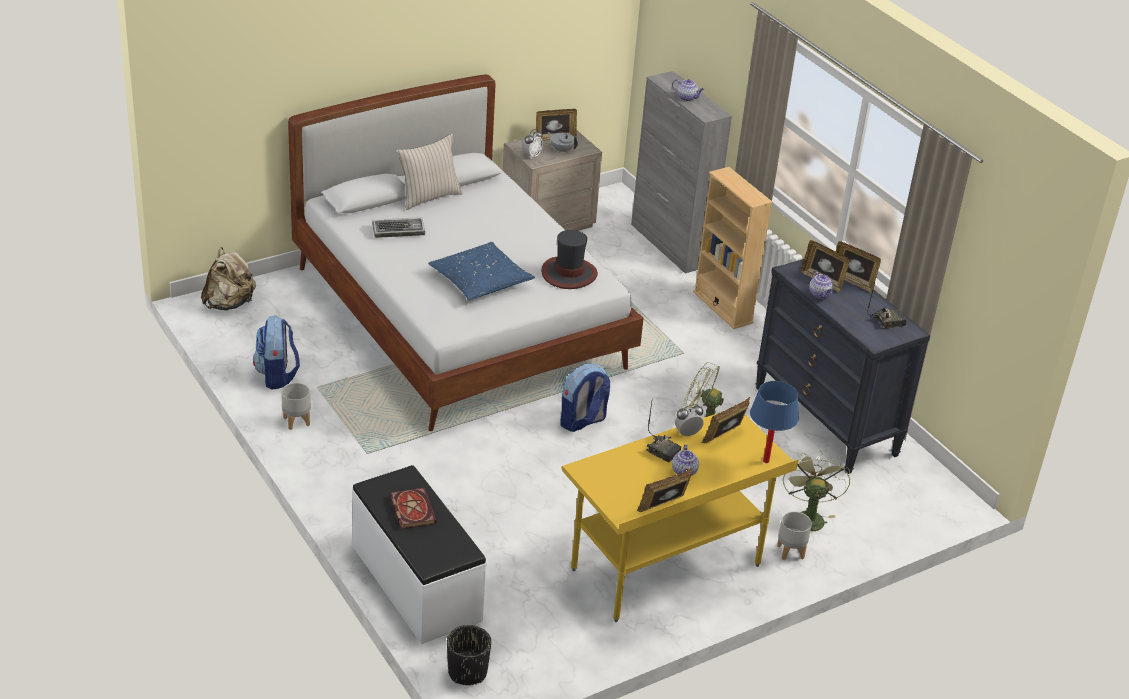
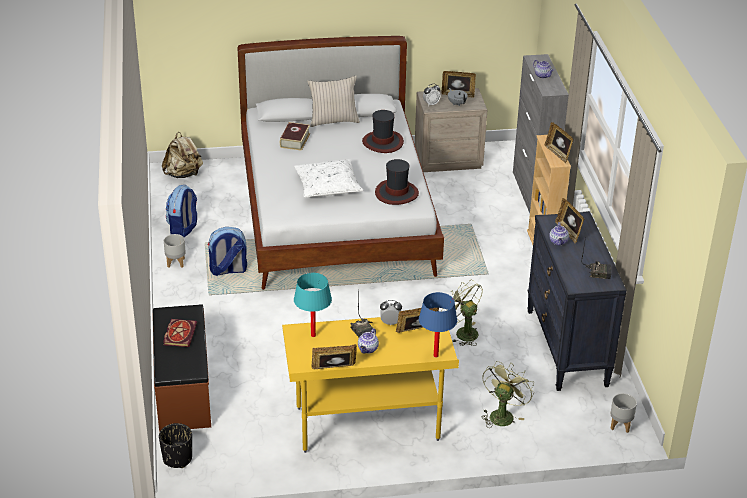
camera: 25 degrees right, 0 degrees up
(399, 230) = (295, 140): keyboard -> book
(415, 583) = (182, 390): white bench -> brown bench
(480, 280) = (328, 186): blue pillow -> white pillow
(508, 213) = (383, 142): none -> hat
(582, 422) = (377, 307): backpack -> backpack (228, 270)
(609, 470) = (313, 335): none -> turquoise table lamp
(790, 552) = (470, 437): grey planter -> grey planter (620, 425)
(852, 281) = (593, 237): picture frame -> picture frame (558, 154)

